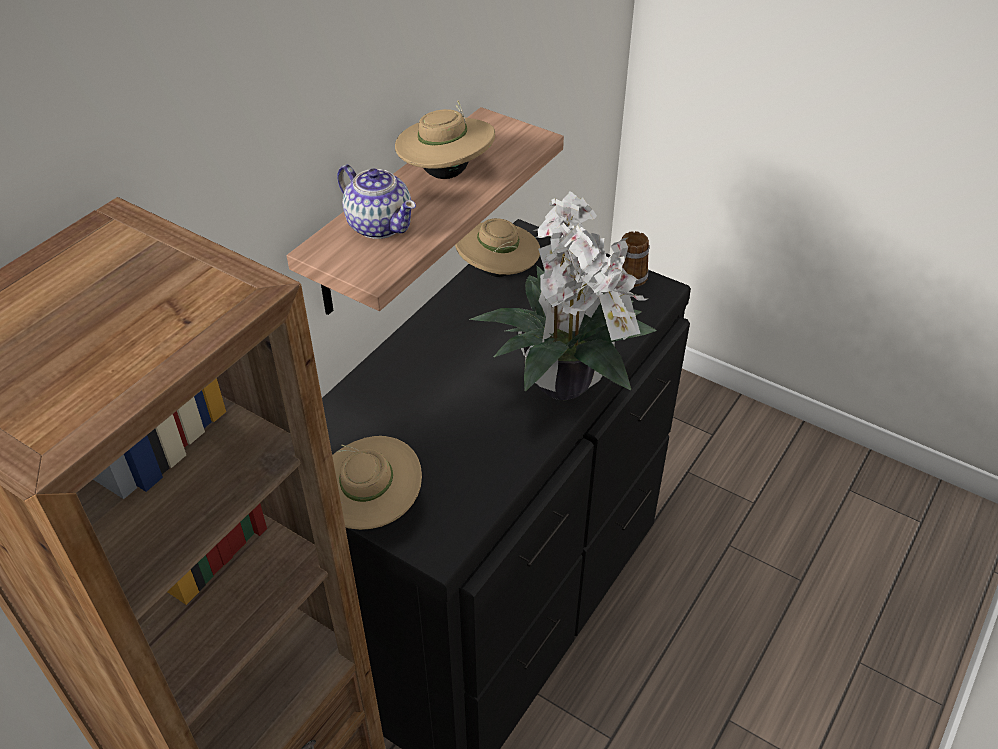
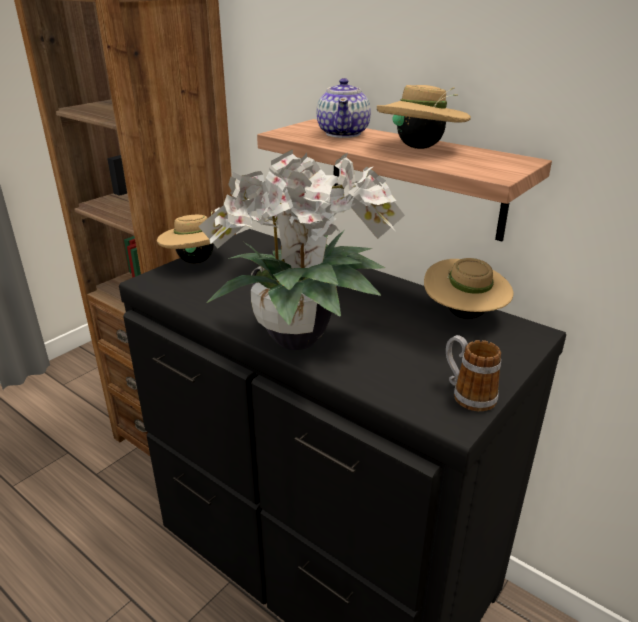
camera: 95 degrees right, 15 degrees down
(379, 225) = (343, 133): teapot -> teapot turned 45 degrees counterclockwise

